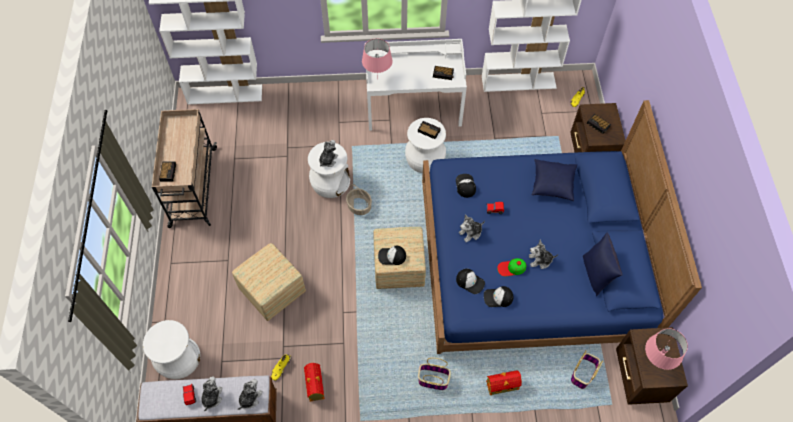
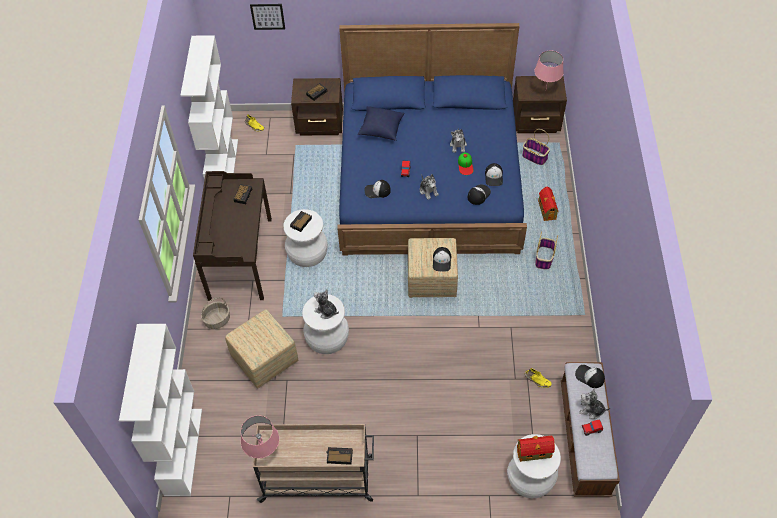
camera: 85 degrees left, 5 degrees down
(250, 397) = (589, 377): plush toy -> cap
(271, 290) = (454, 391): ottoman -> ottoman (264, 360)
(315, 386) = (554, 350): toy house -> toy house (534, 452)
(359, 206) = (359, 310): basket -> basket (217, 320)
(377, 79) = (239, 251): pink table lamp -> pink table lamp (264, 454)
(413, 107) = (239, 258): white desk -> brown desk
(596, 274) = (471, 111): blue pillow -> none
(638, 32) = (267, 16): none -> picture

